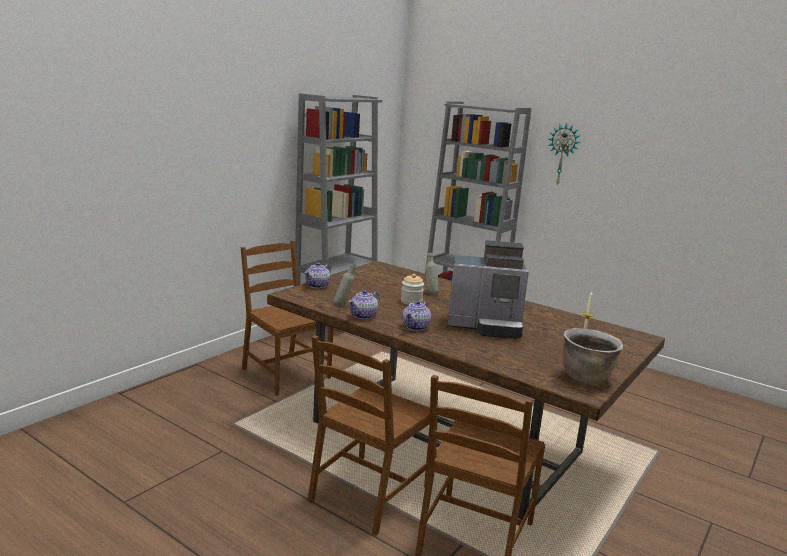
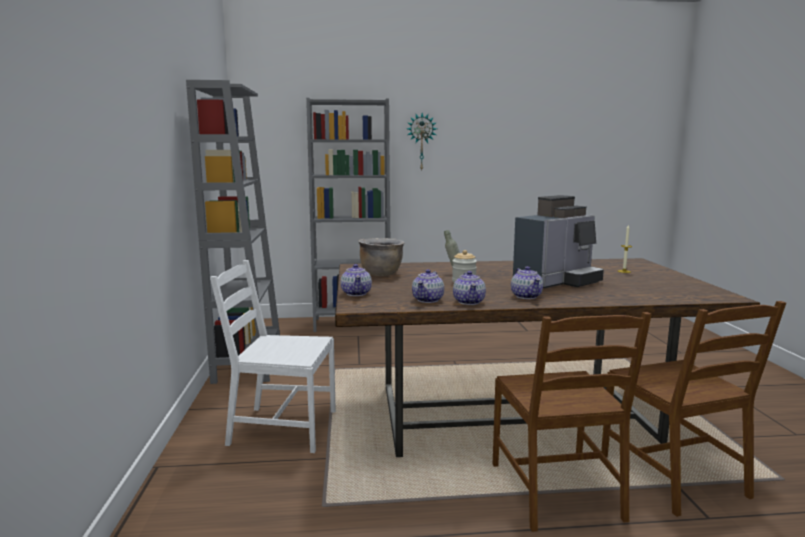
camera: 40 degrees left, 5 degrees down
(284, 374) = (282, 428): brown chair -> white chair
(343, 305) = (428, 300): grey bottle -> teapot
(586, 377) = (697, 289): brown cooking pot -> brown cooking pot (381, 274)

